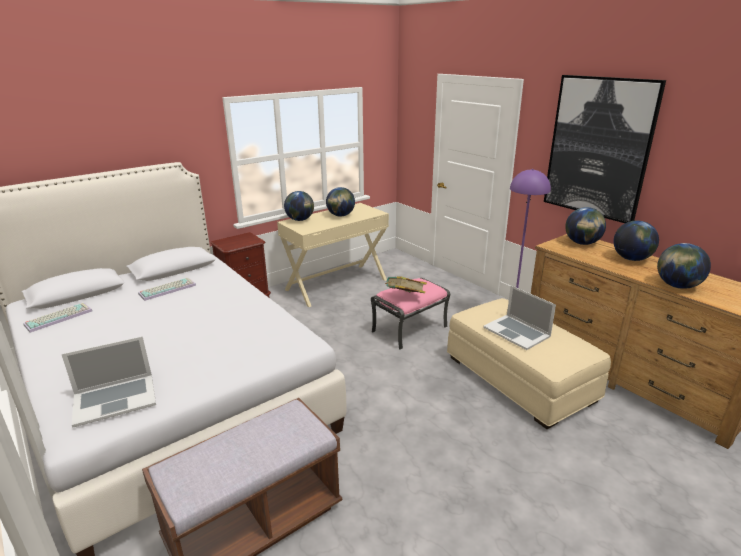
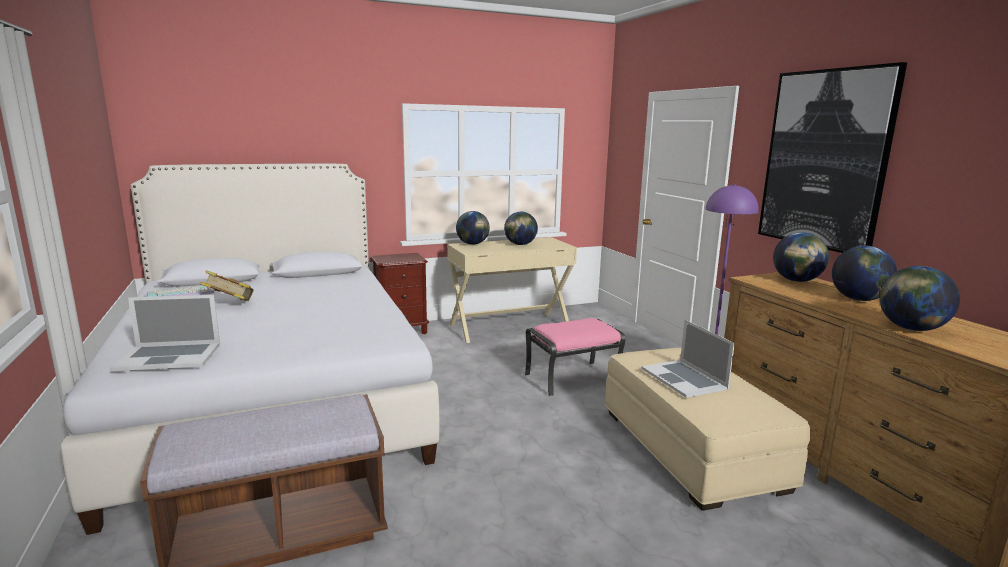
camera: 15 degrees right, 10 degrees down
(168, 289) = (298, 285): keyboard -> none
(405, 297) = (563, 331): book -> book (230, 304)

